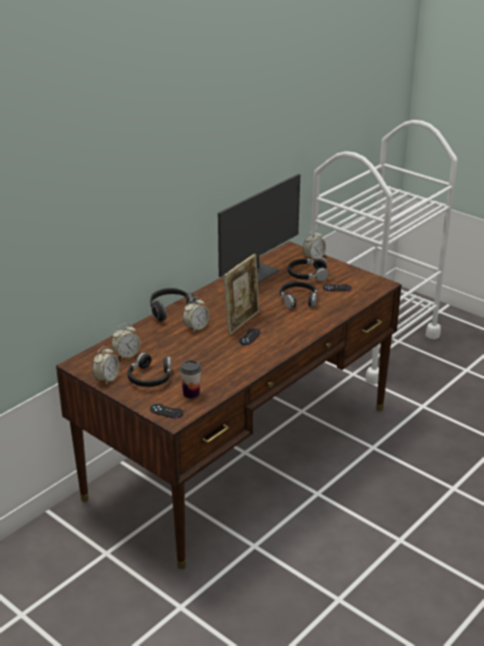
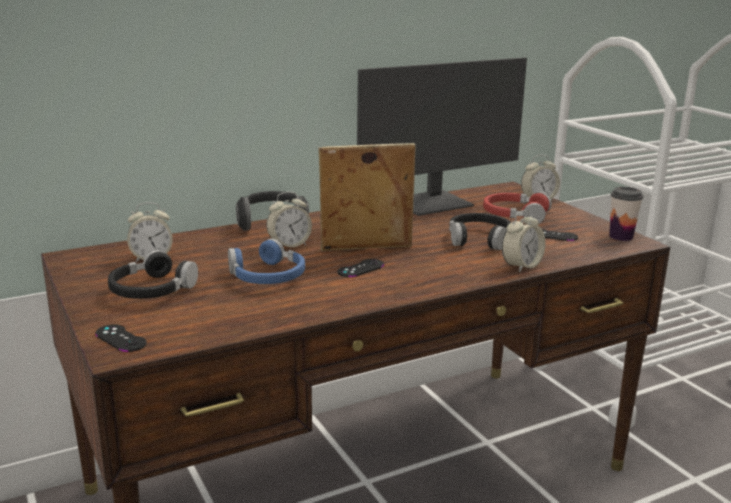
camera: 20 degrees right, 10 degrees down
(107, 379) = (87, 280): alarm clock -> alarm clock (521, 266)
(191, 393) = (190, 322): cup -> cup (621, 236)
(203, 354) = (267, 276): none -> blue headphones
(242, 322) = (365, 250): picture frame -> picture frame turned 150 degrees counterclockwise
(307, 275) = (515, 215): black headphones -> red headphones

